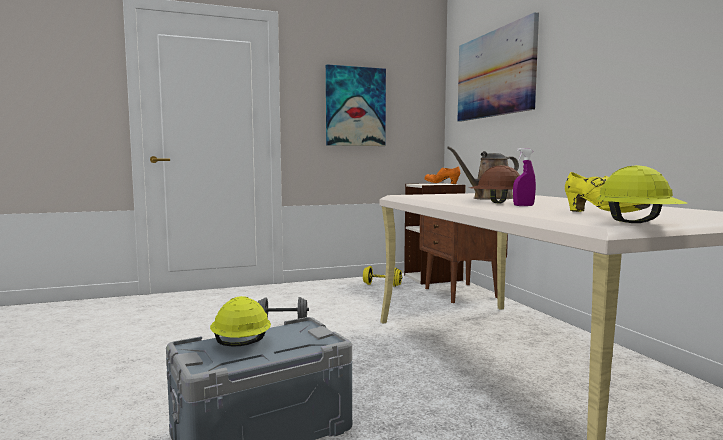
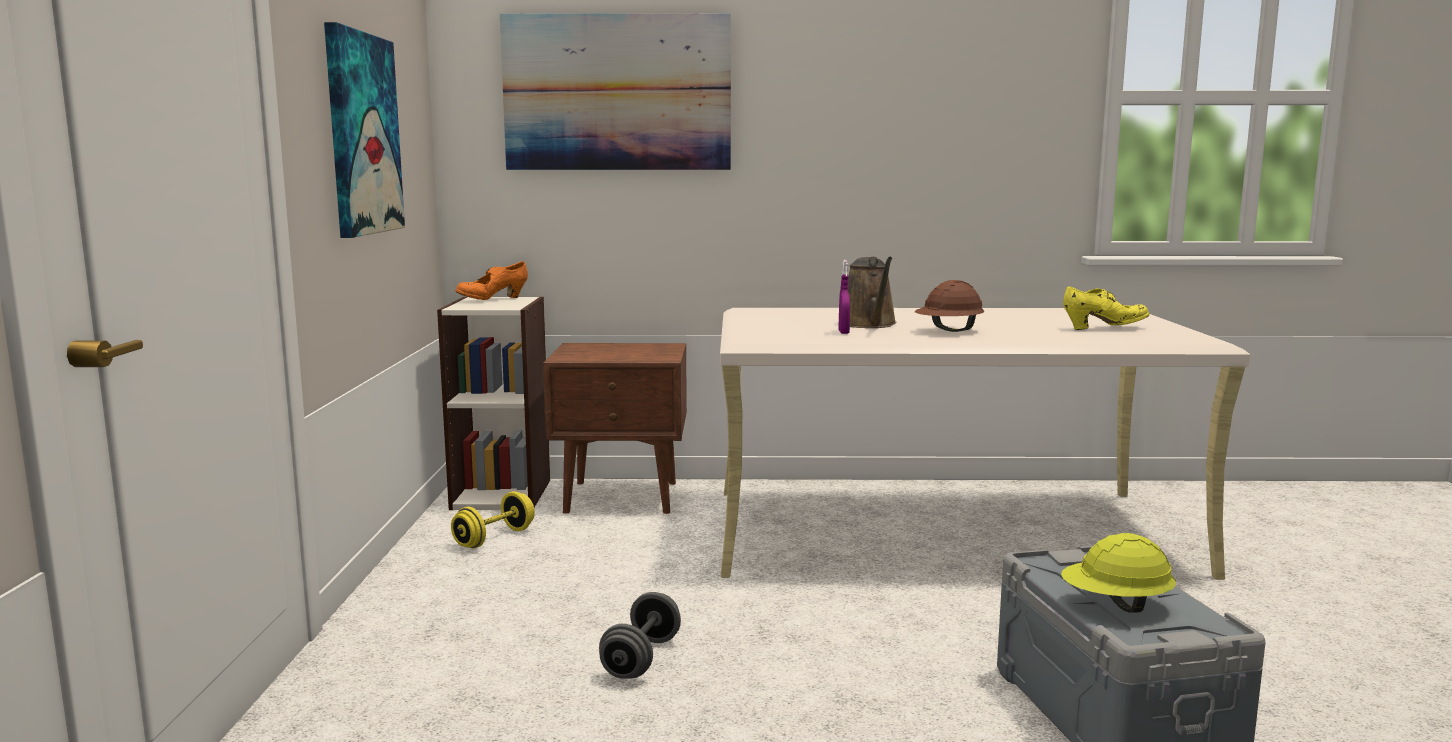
camera: 70 degrees left, 5 degrees up
(523, 206) = (999, 330): purple spray bottle -> purple spray bottle (843, 332)
(638, 223) = (1192, 334): yellow hard hat -> none

